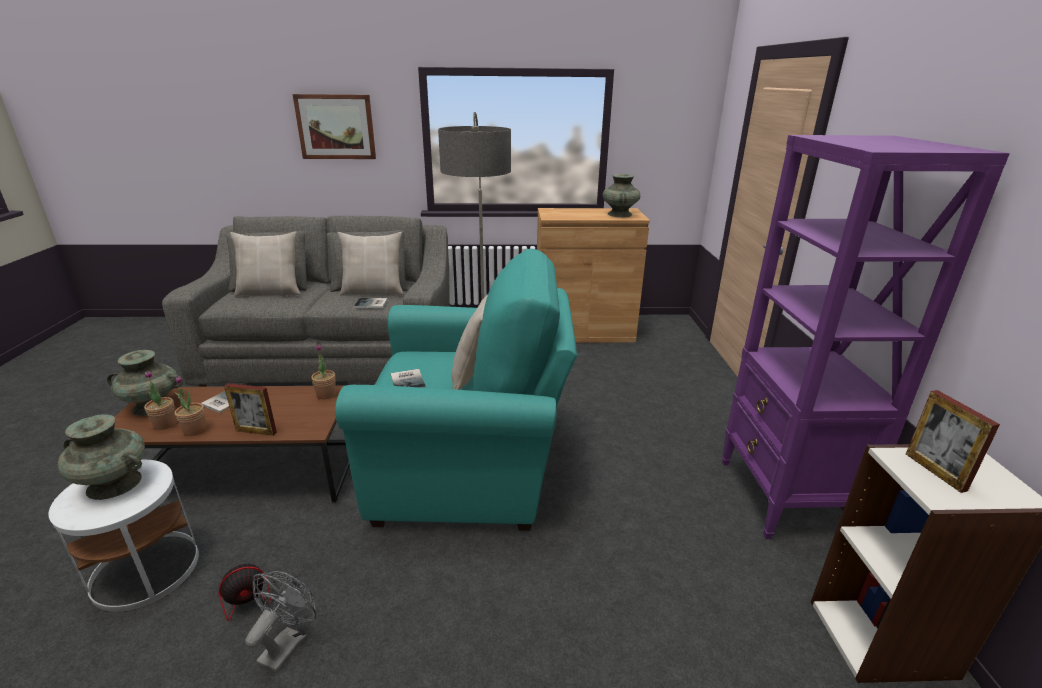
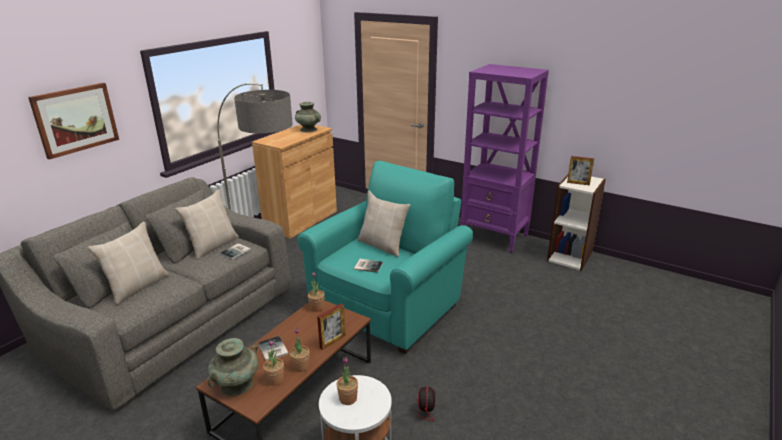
camera: 55 degrees left, 0 degrees up
(114, 484) = (348, 398): turquoise vase -> potted plant
(287, 643) = (465, 402): grey fan -> none

